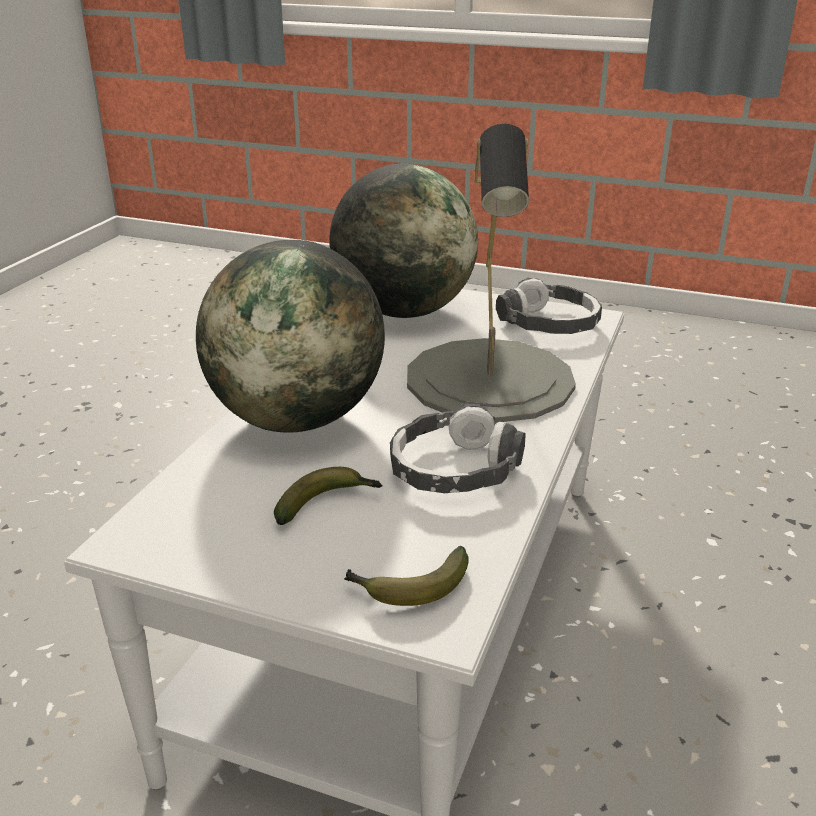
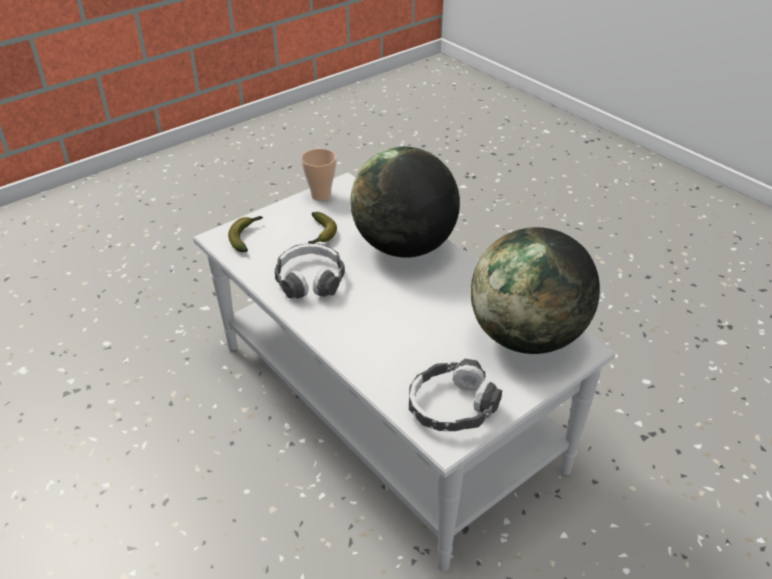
camera: 120 degrees right, 10 degrees up
(190, 554) = (321, 195): none -> cup
(490, 379) = (389, 333): grey table lamp -> none

